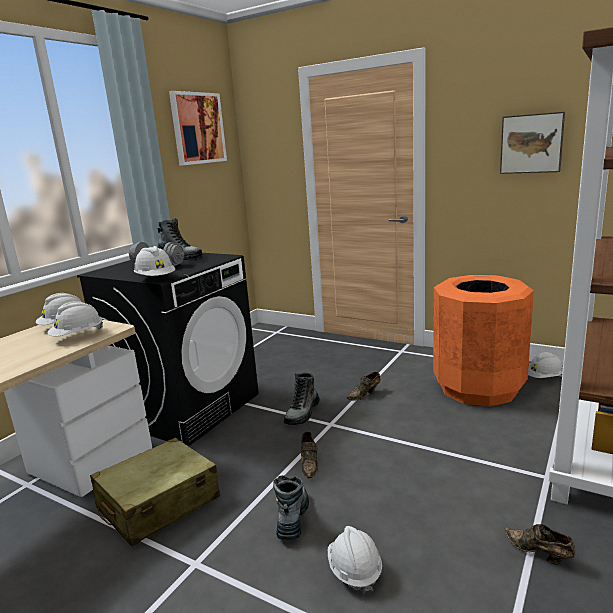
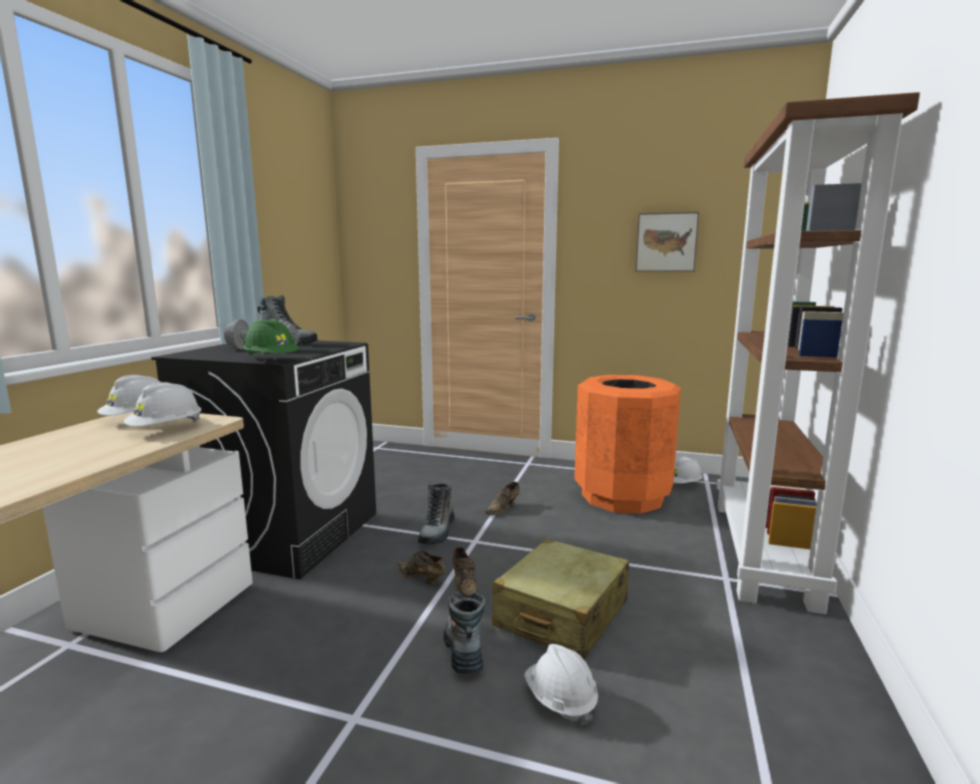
camera: 15 degrees left, 5 degrees down
(156, 279) = (272, 360): white hard hat -> green hard hat
(158, 504) = (279, 650): beige suitcase -> beige suitcase (561, 614)
(198, 128) = (296, 201): picture -> none
(539, 553) = (750, 656): brown shoe -> brown shoe (422, 579)

